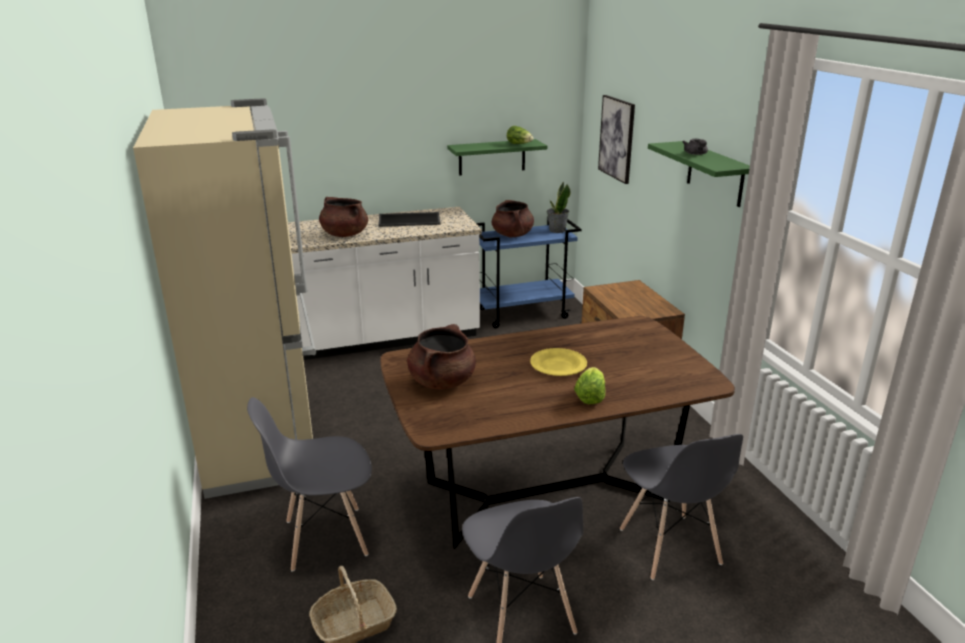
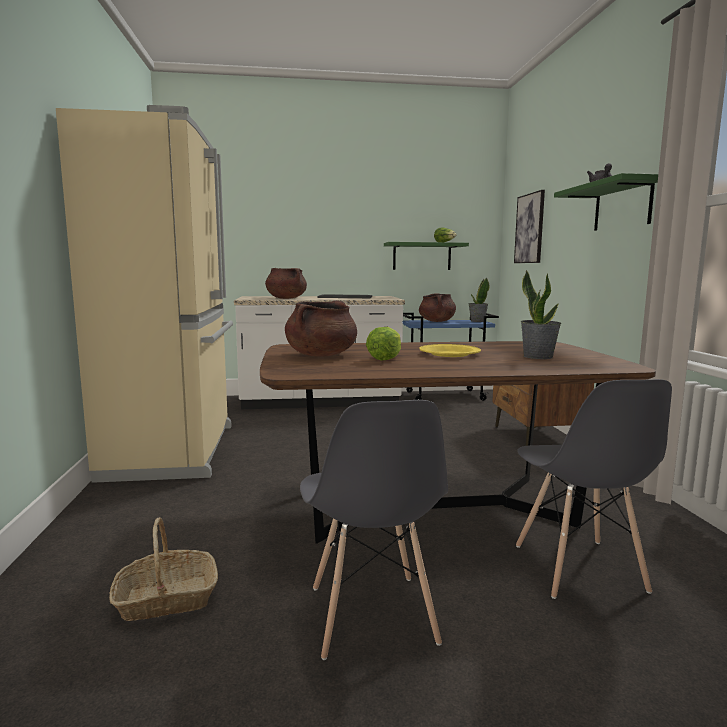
camera: 10 degrees right, 15 degrees down
(325, 538) = (184, 521): grey chair -> none
(590, 397) = (477, 367): lettuce -> lettuce (385, 358)
(637, 364) = (538, 356): none -> potted plant

